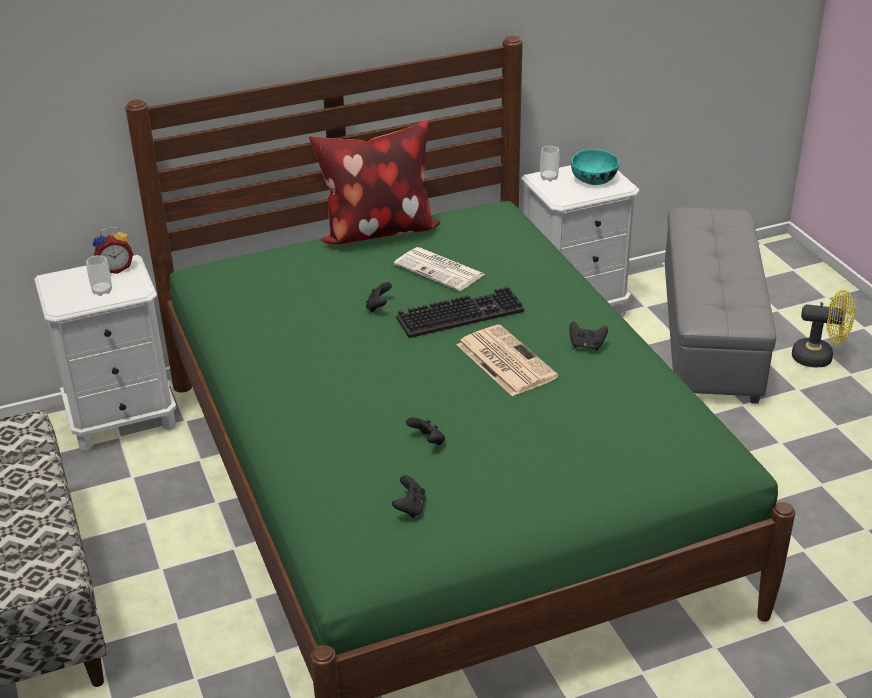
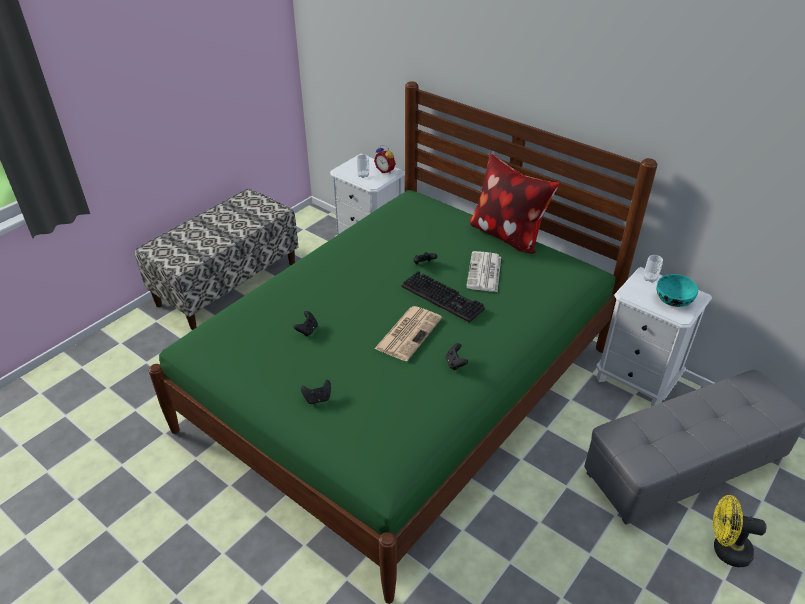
camera: 60 degrees right, 5 degrees up
(410, 508) = (245, 345): black game controller -> black game controller (317, 399)
(819, 357) = (725, 549): yellow fan -> yellow fan turned 120 degrees clockwise

